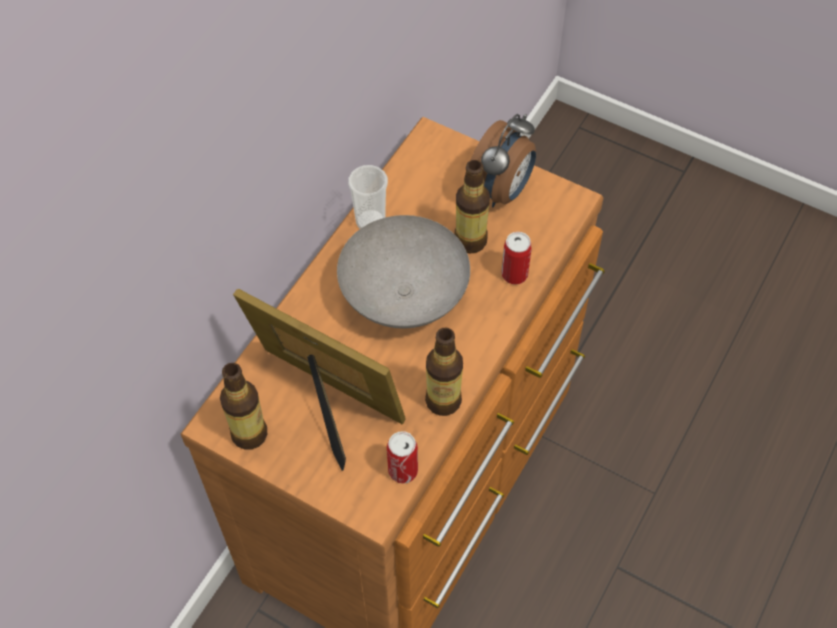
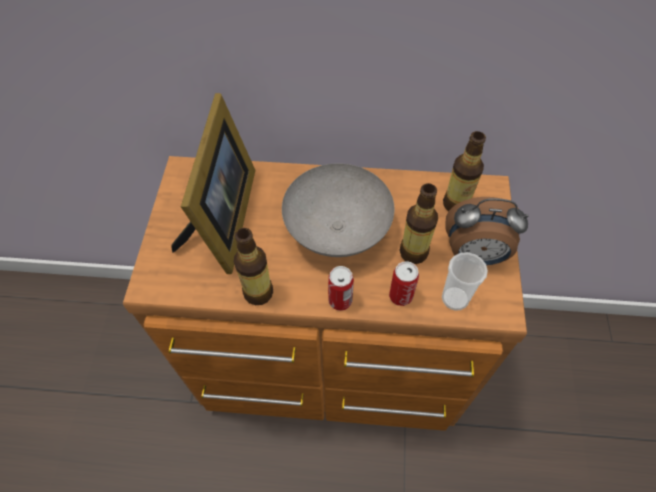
camera: 65 degrees right, 0 degrees up
(249, 434) = (182, 189): bottle -> bottle (456, 204)
(370, 221) = (390, 183): cup -> cup (455, 298)
(403, 471) = (187, 290): can -> can (340, 300)

